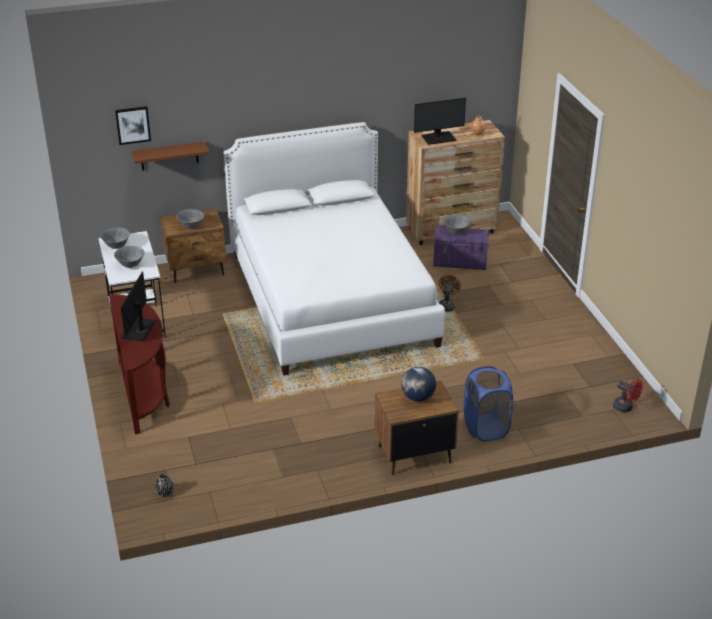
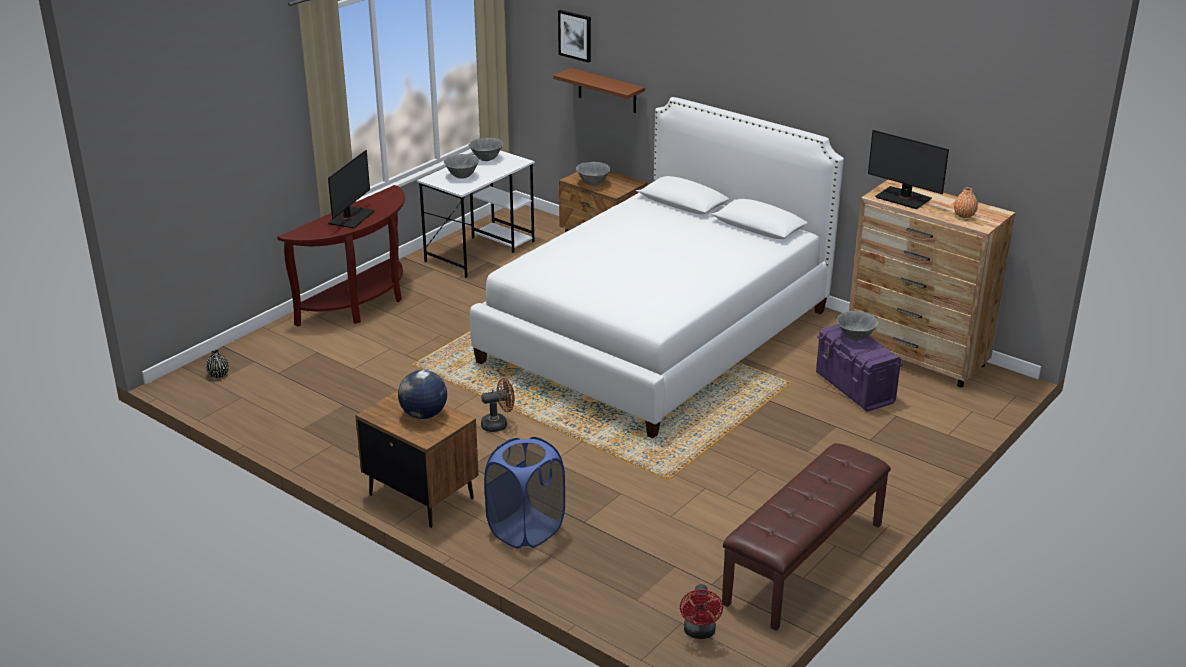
camera: 55 degrees right, 5 degrees down
(139, 330) = (351, 217): monitor -> monitor turned 135 degrees clockwise
(447, 305) = (747, 412): brown fan -> brown fan (498, 424)
(598, 350) = (805, 563): none -> brown bench

